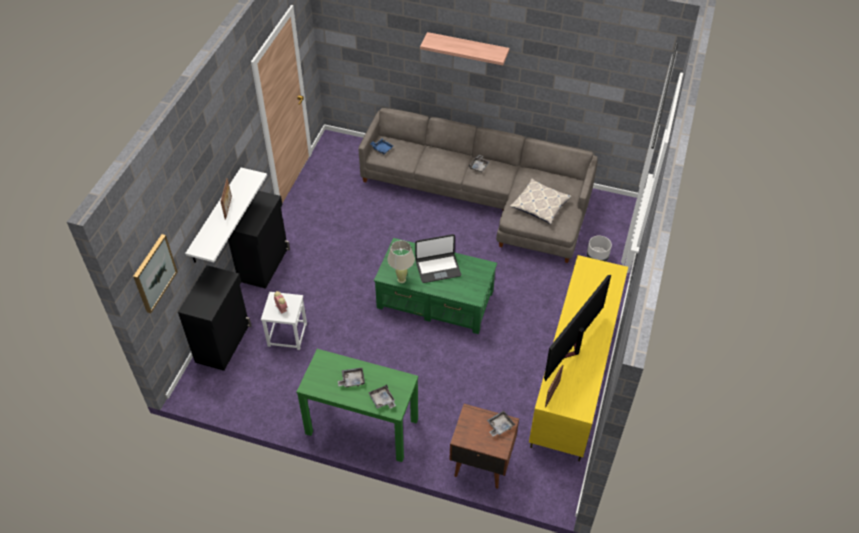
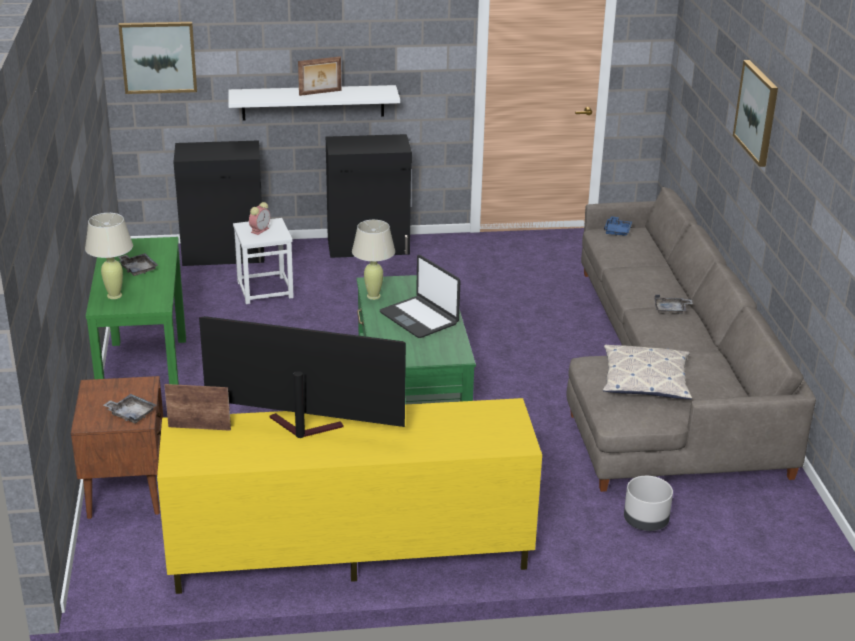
camera: 65 degrees right, 20 degrees down
(382, 400) = (114, 295): grey tray -> beige table lamp
(467, 49) = (757, 112): shelf -> picture

